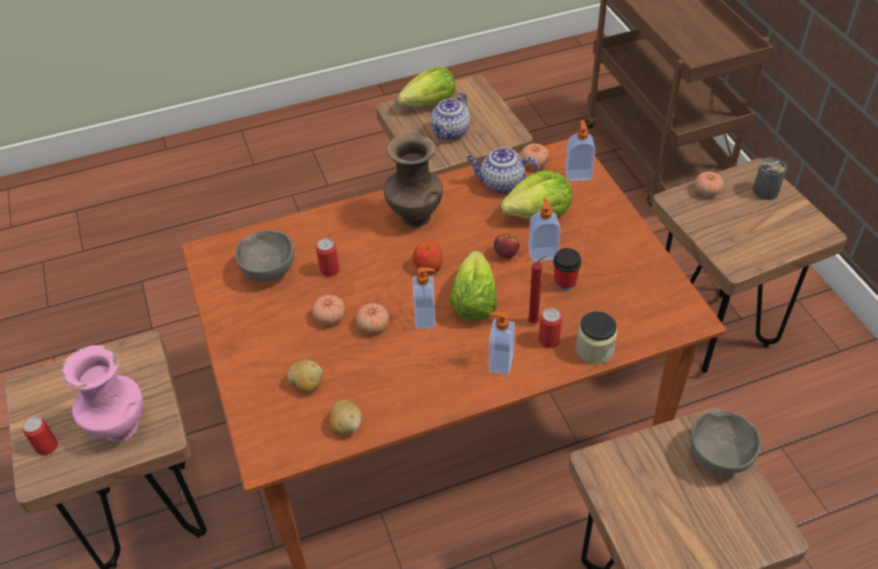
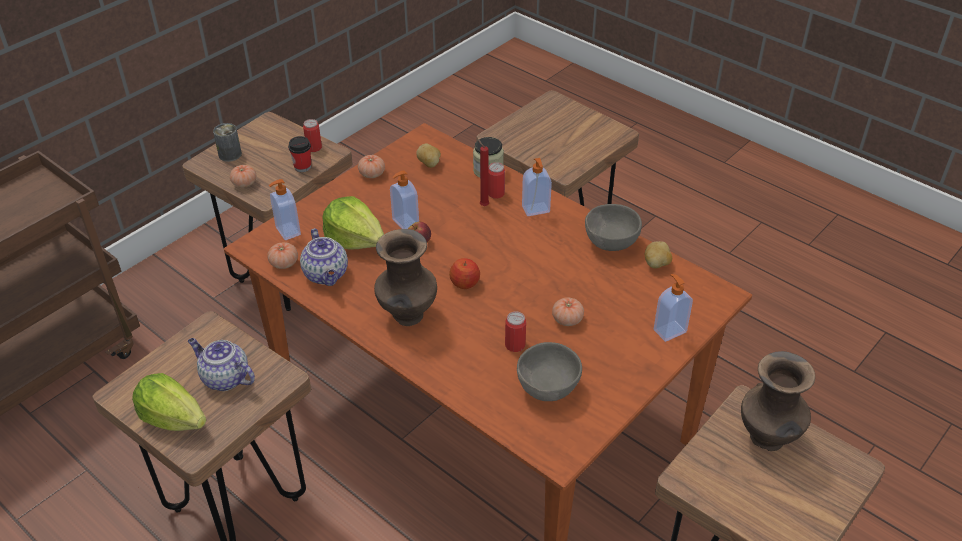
camera: 120 degrees left, 5 degrees down
(47, 446) = (830, 481): can -> can (314, 148)
(119, 428) = (768, 439): pink vase -> brown vase
(307, 384) = (642, 302): potato -> potato (429, 164)
(373, 325) = (555, 289): tomato -> tomato (372, 174)
(426, 318) = (523, 262): soap dispenser -> soap dispenser (669, 330)
(450, 132) = (224, 378): teapot -> teapot turned 150 degrees counterclockwise
(473, 302) = (487, 242): lettuce -> none
(565, 283) = (431, 202): cup -> cup (302, 167)
(720, 457) = (515, 127): grey bowl -> grey bowl (610, 242)

